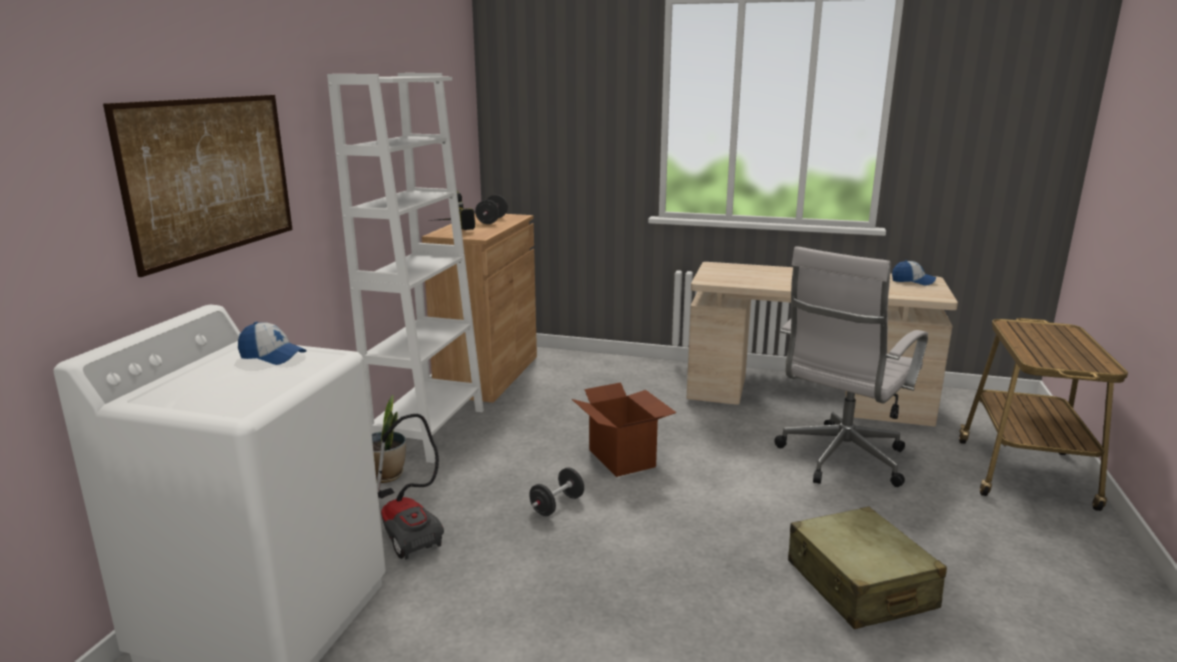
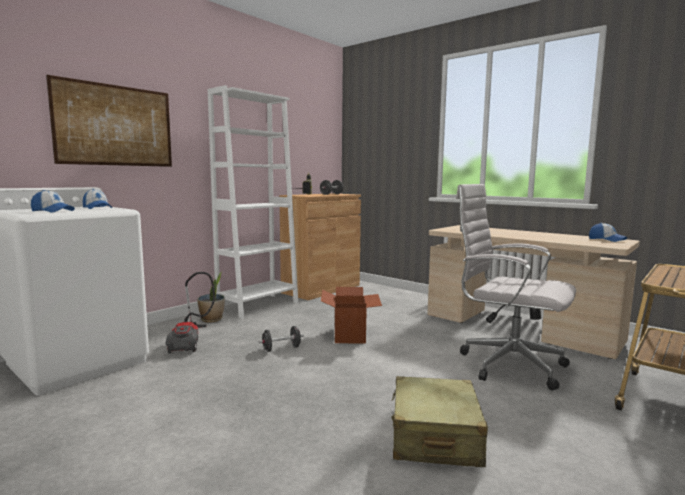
camera: 25 degrees right, 10 degrees down
(243, 390) = (52, 211): none -> cap
(839, 460) = (507, 364): white office chair -> white office chair turned 60 degrees clockwise

